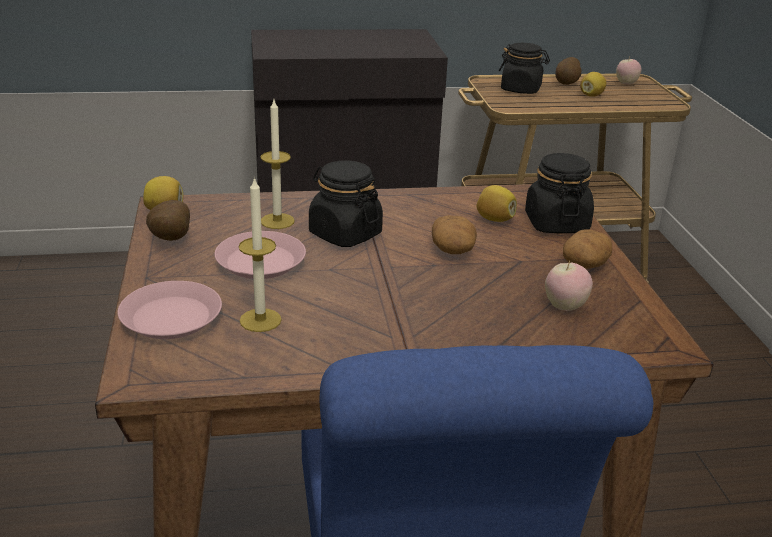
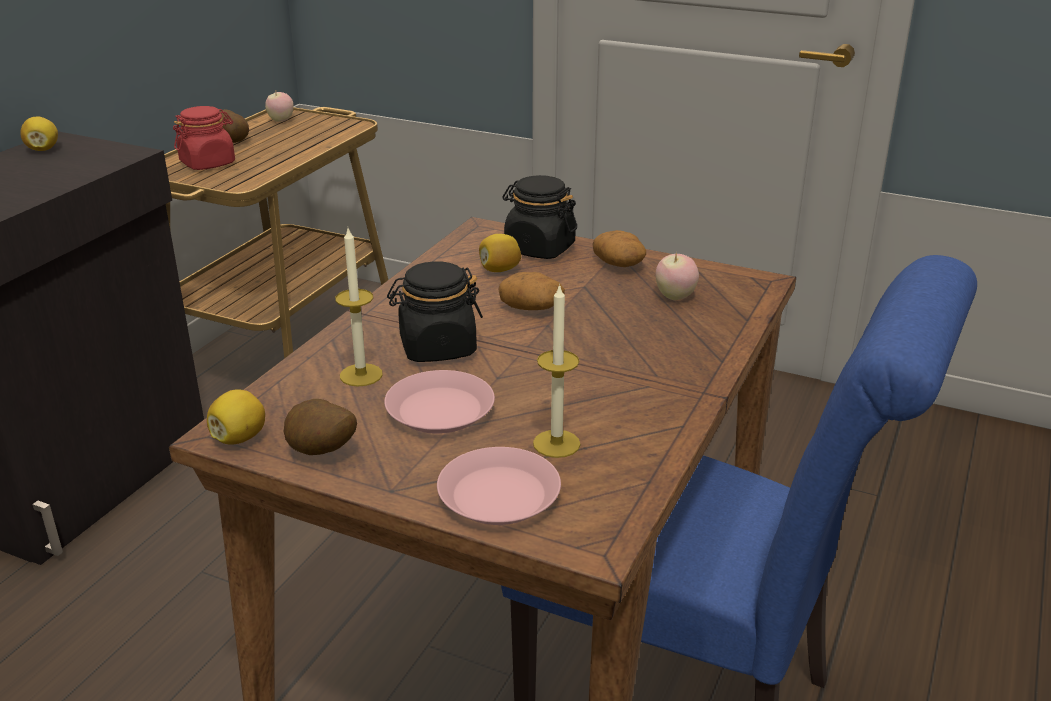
camera: 55 degrees left, 0 degrees up
(521, 89) = (208, 163): black jar -> red jar
(591, 95) = (279, 143): lemon -> lemon (43, 149)

